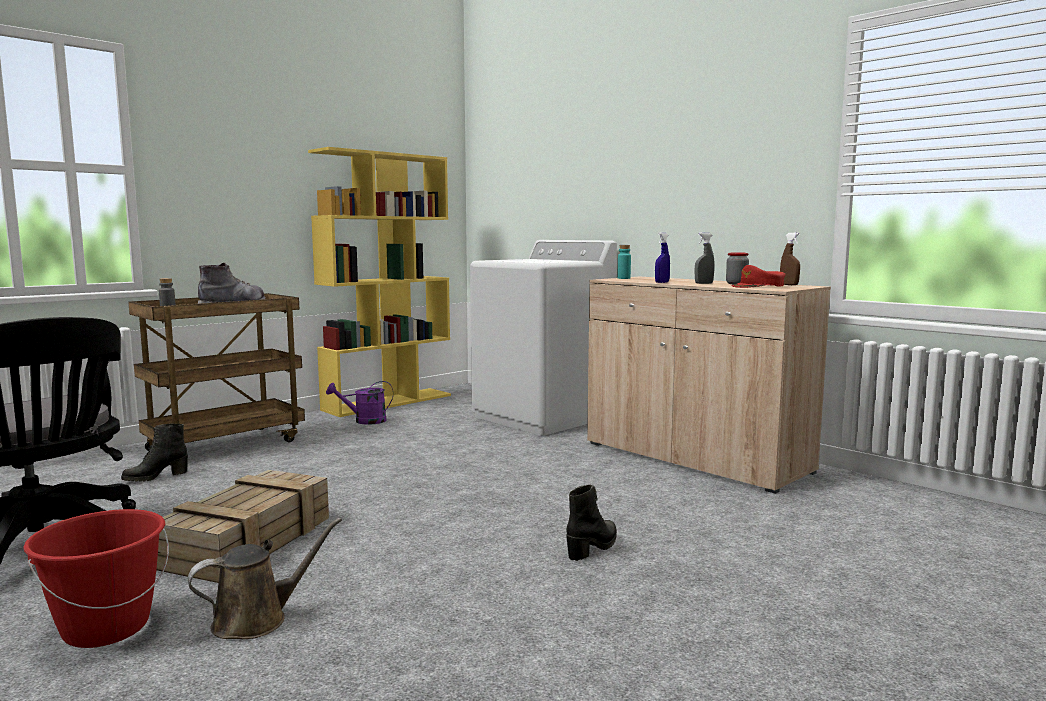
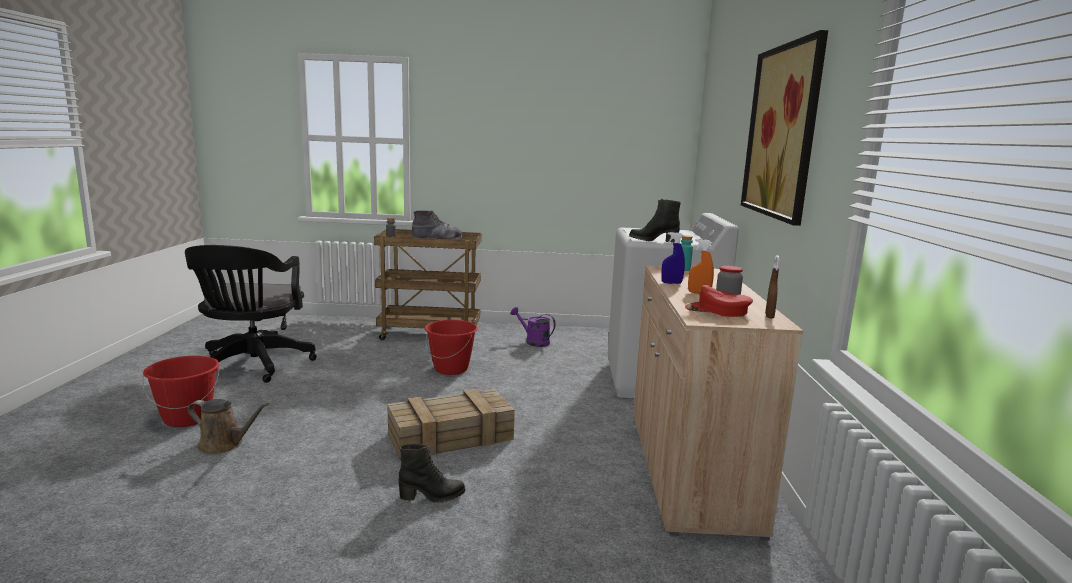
camera: 45 degrees right, 5 degrees up
(155, 477) = (362, 343): black boot -> black boot (653, 240)
(250, 540) = (312, 399): crate -> crate (452, 436)
(340, 463) = (451, 369): none -> red bucket
(388, 402) = (582, 331): yellow bookcase -> none
(683, 145) = (782, 132): none -> picture
(703, 283) = (699, 293): grey spray bottle -> orange spray bottle

